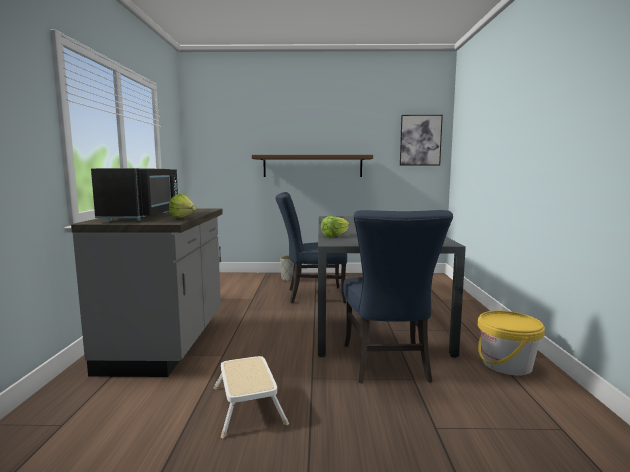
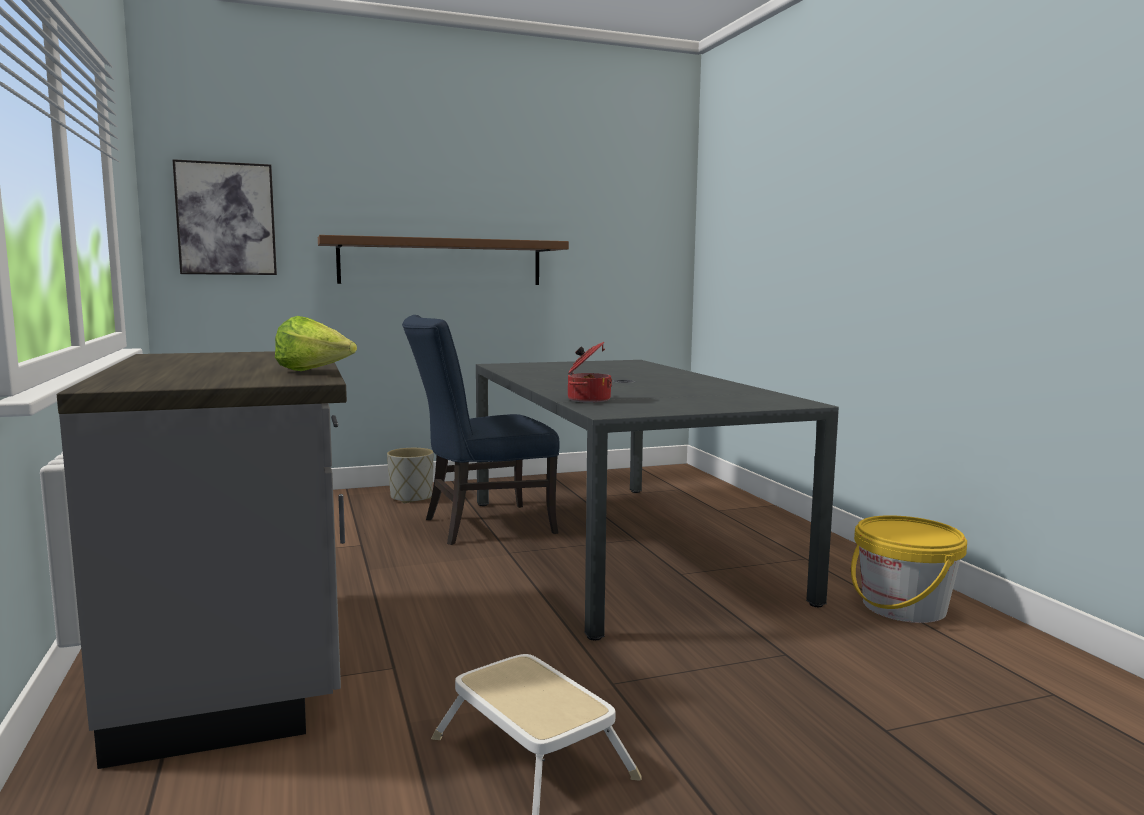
camera: 20 degrees left, 0 degrees up
(143, 216) = (199, 371): black microwave -> none
(335, 236) = (587, 399): lettuce -> cooking pot
(388, 365) = (725, 637): blue chair -> none
(420, 140) = (643, 216): picture -> picture (226, 219)

